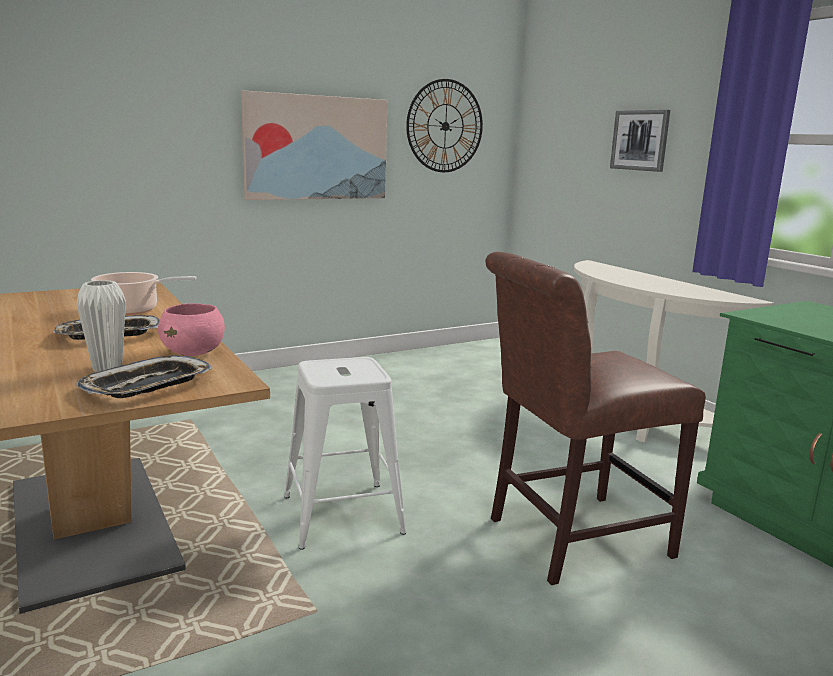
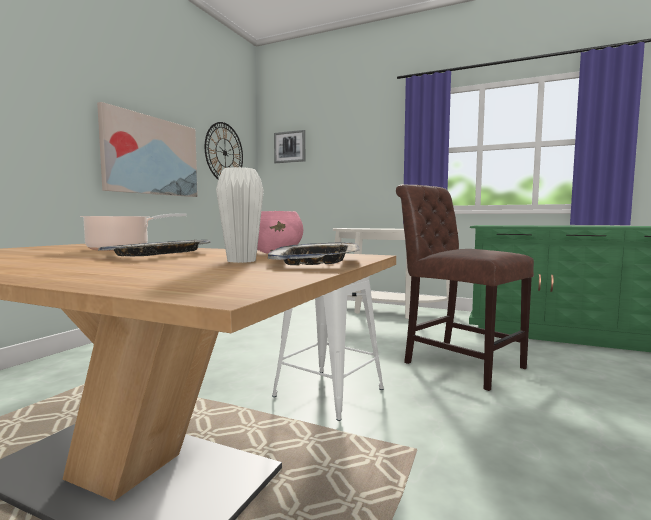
camera: 35 degrees left, 10 degrees down
(569, 538) = (458, 363): brown chair -> brown chair turned 105 degrees clockwise
(640, 140) = (352, 159): picture -> picture (290, 147)

